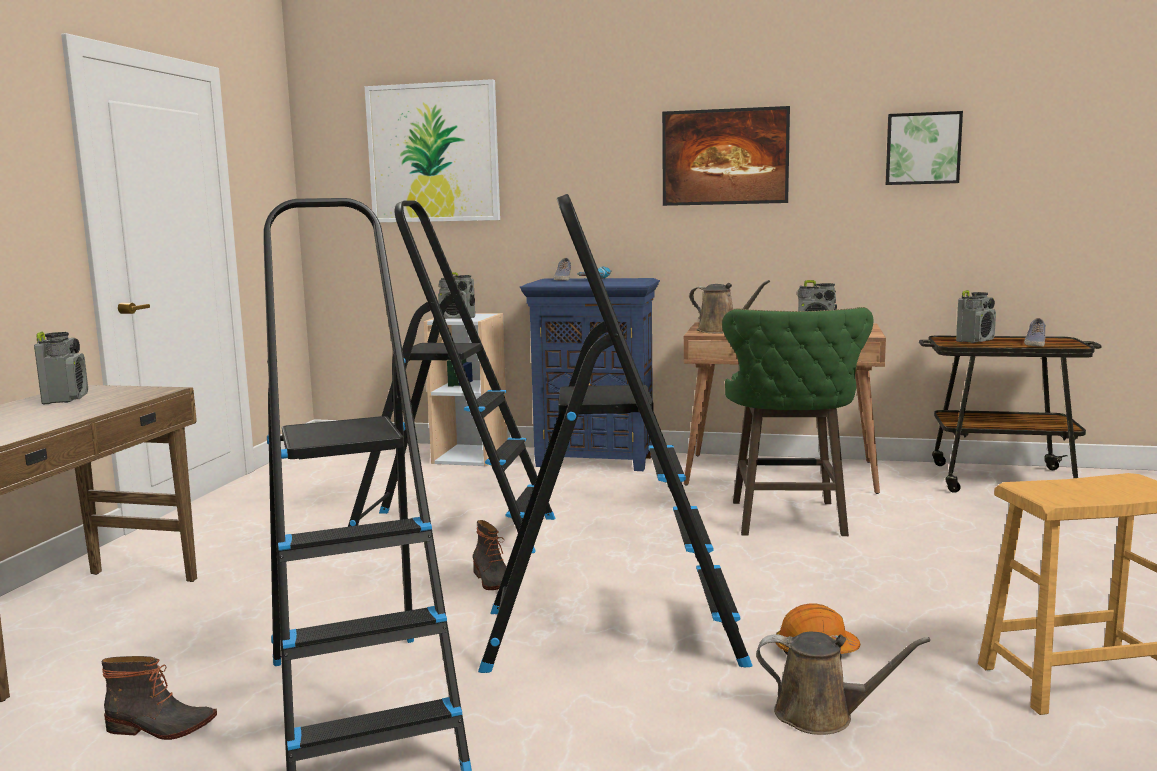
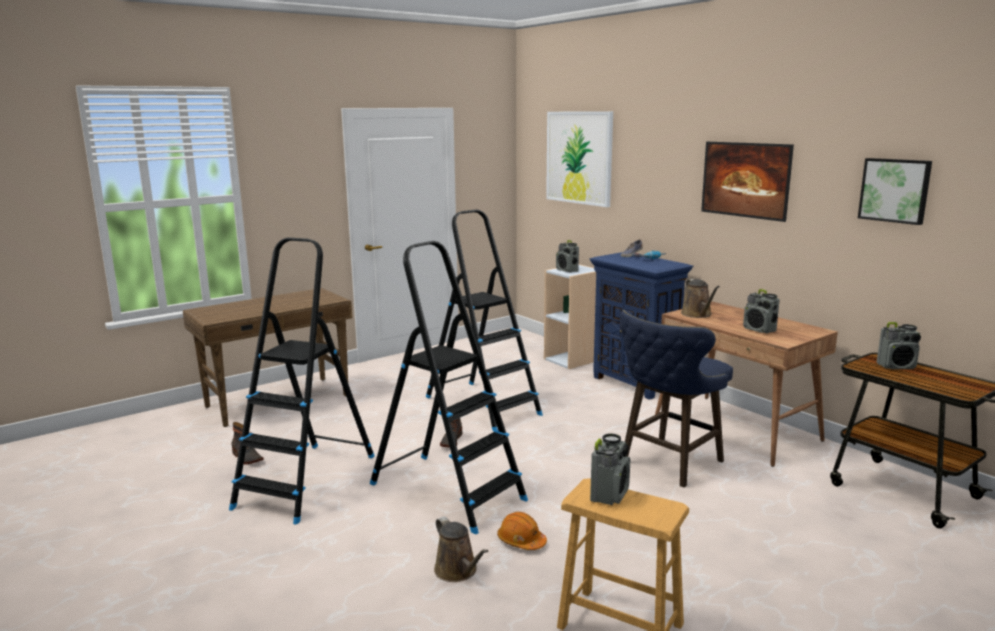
camera: 40 degrees right, 5 degrees up
(66, 399) = (298, 297): radio -> radio (610, 494)
(788, 520) = (668, 463): green stool -> blue stool
(1034, 343) = (941, 382): shoe -> none

